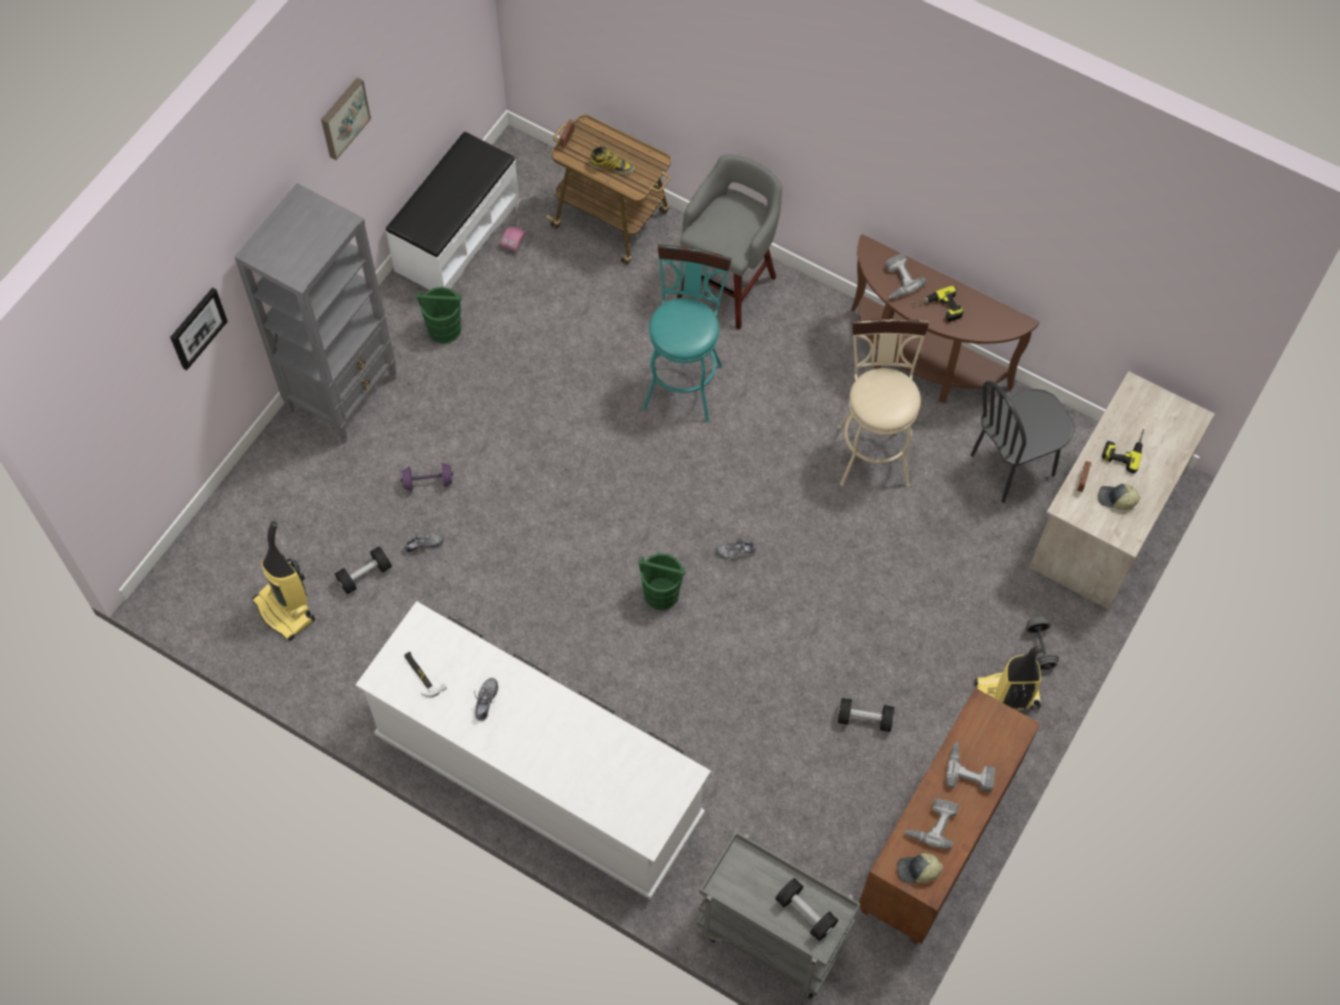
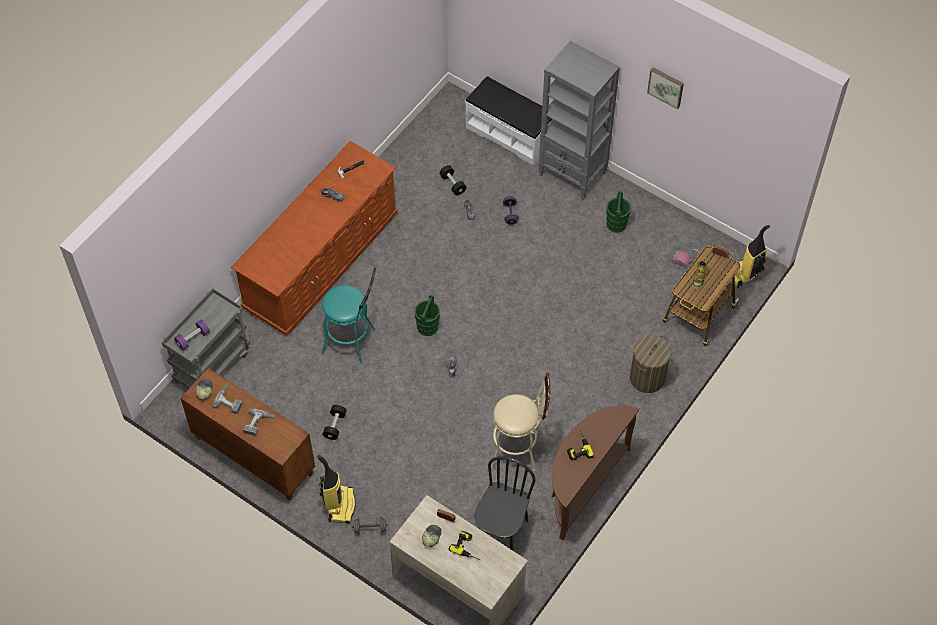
camera: 95 degrees right, 5 degrees down
(197, 328) = (540, 39): picture -> none
(286, 610) = (434, 149): vacuum cleaner -> vacuum cleaner (744, 274)
(456, 235) = (686, 231): white bench -> white bench (510, 134)
(539, 776) = (321, 262): white dresser -> brown dresser
(684, 380) = (575, 348): turquoise stool -> turquoise stool (353, 342)
(728, 284) = (647, 378): grey stool -> laundry basket
(805, 913) = (193, 339): black dumbbell -> purple dumbbell
(897, 280) = (601, 426): power drill -> none
(1012, 466) = (501, 531): black chair -> black chair turned 45 degrees clockwise

